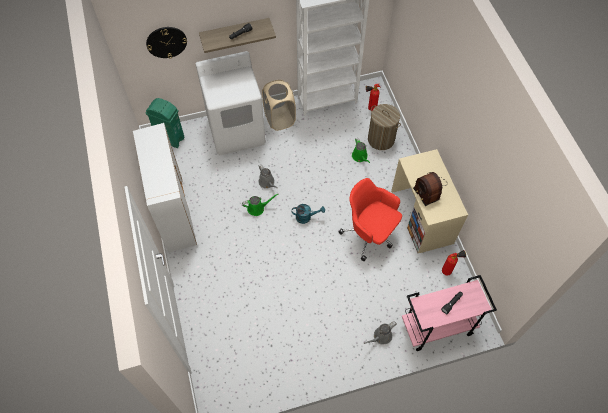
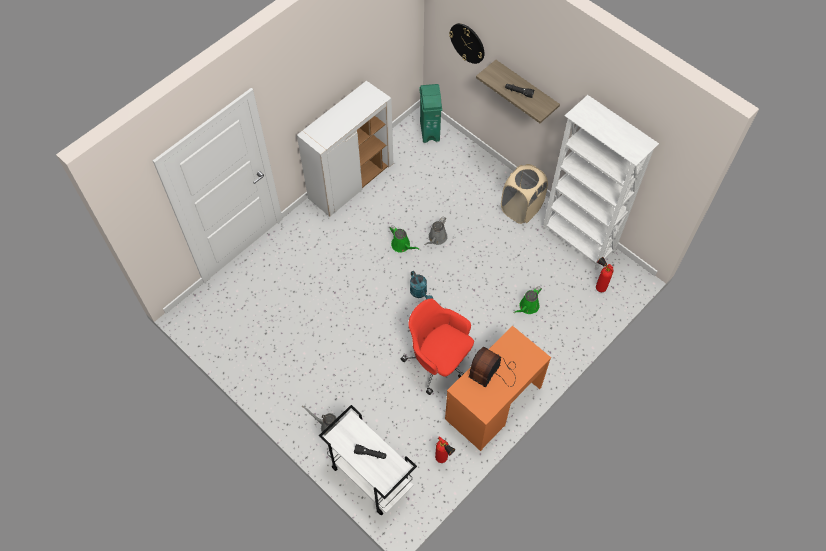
camera: 60 degrees right, 0 degrees up
(237, 131) = (478, 180): white washing machine -> none
(370, 234) = (438, 361): red office chair -> red office chair turned 60 degrees counterclockwise
(381, 139) = (565, 316): laundry basket -> none
(422, 216) = (493, 403): beige desk -> orange desk
(436, 327) = (370, 476): pink cart -> white cart

